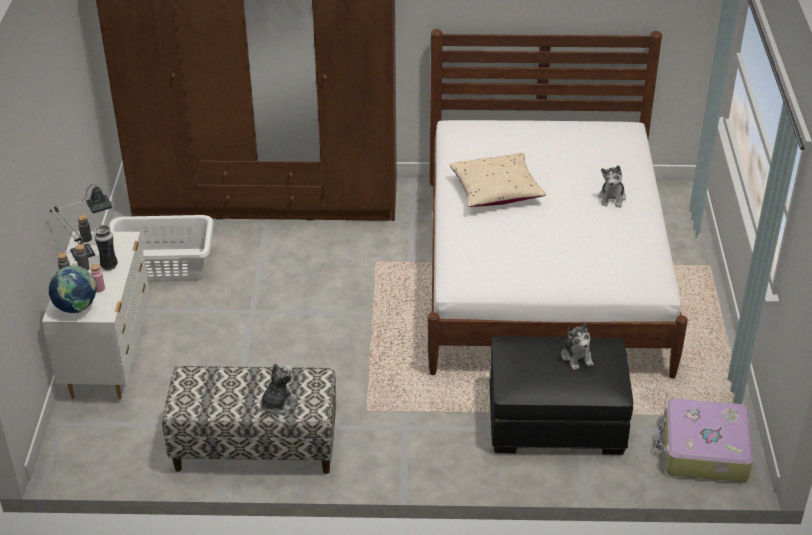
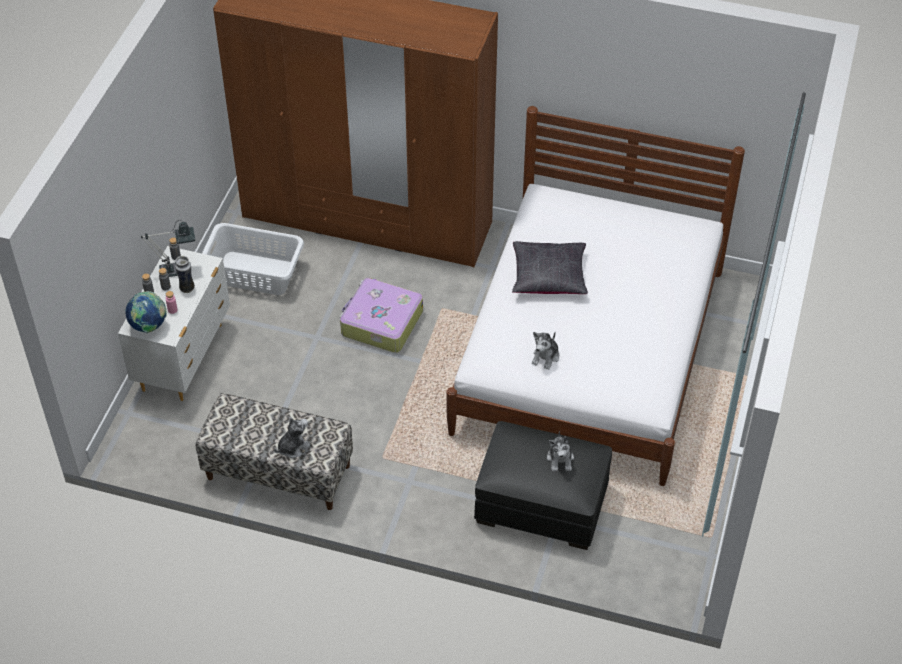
camera: 15 degrees right, 10 degrees up
(496, 191) = (549, 276): beige pillow -> black pillow
(612, 198) = (652, 305): plush toy -> plush toy (546, 357)
(703, 450) = (659, 562): suitcase -> suitcase (381, 323)

